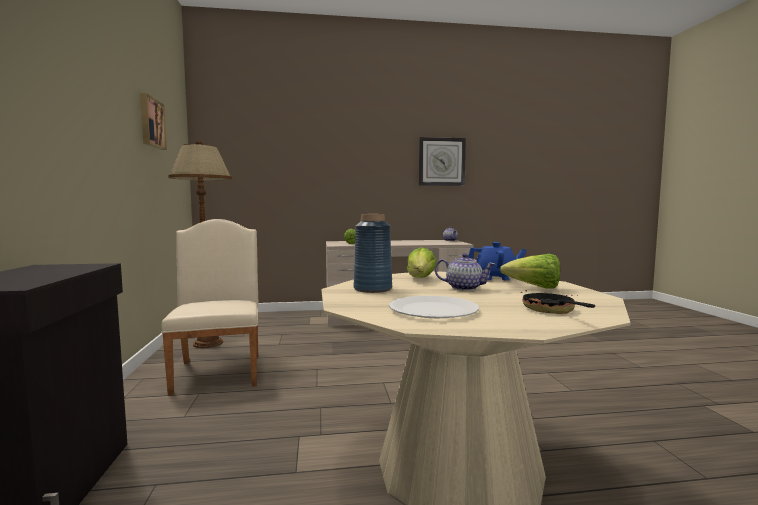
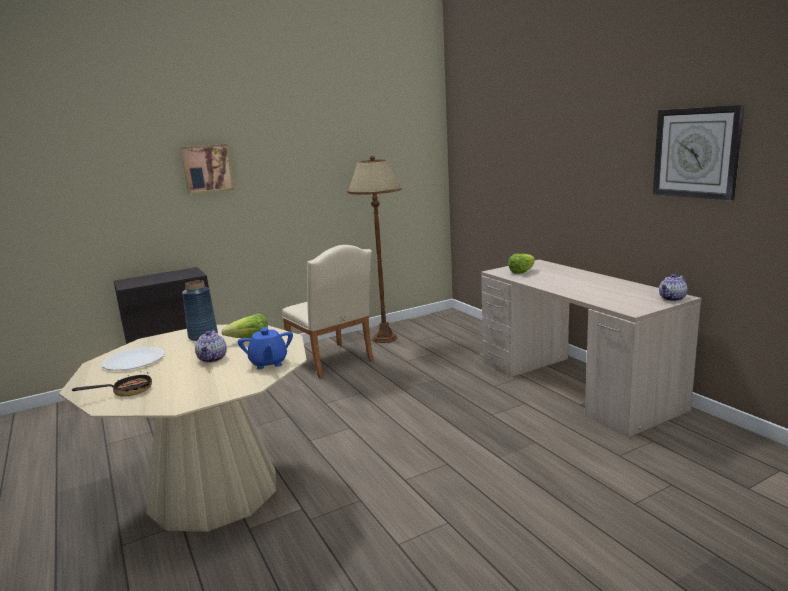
camera: 70 degrees right, 10 degrees up
(151, 123) = (355, 140): picture -> picture (207, 168)
(219, 370) = (333, 362): beige chair -> beige chair turned 90 degrees clockwise
(534, 287) = (220, 380): lettuce -> none

